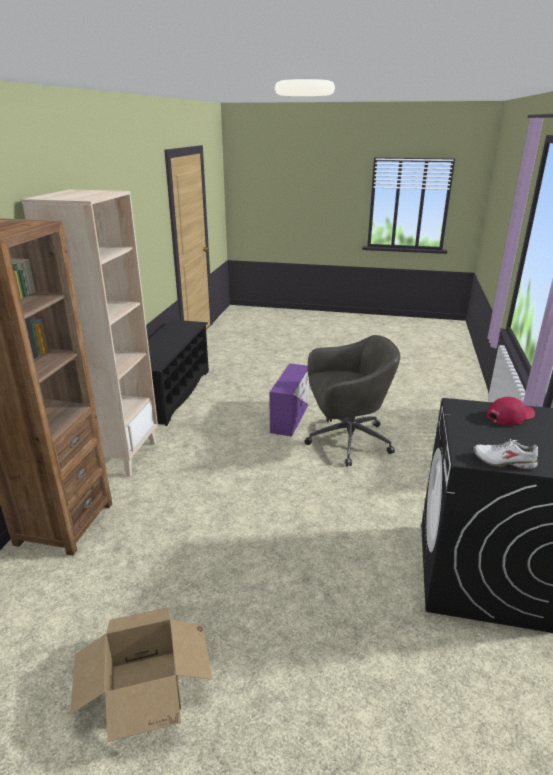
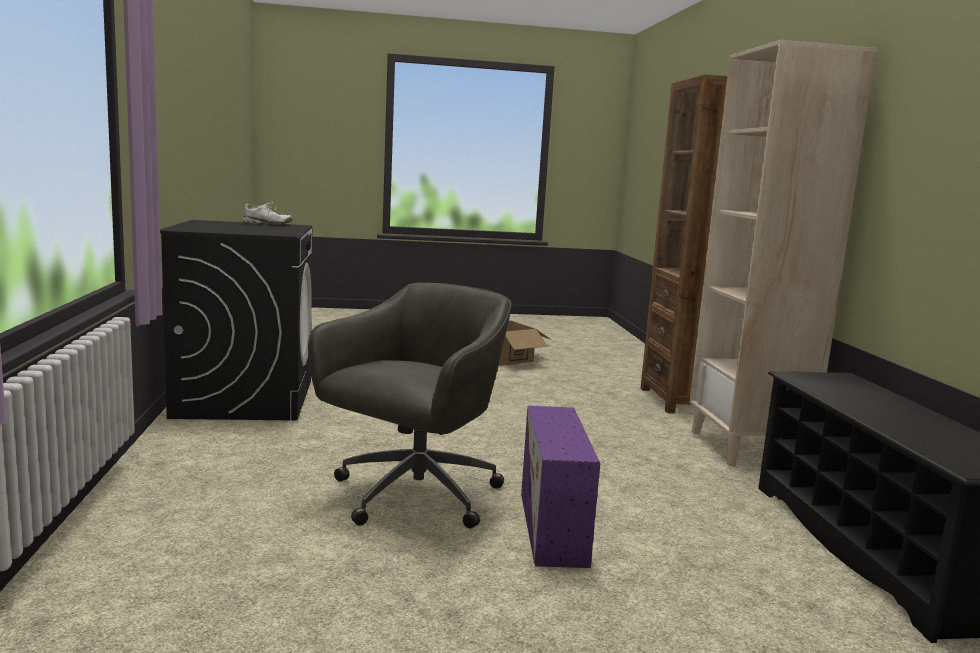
camera: 160 degrees right, 15 degrees down
(346, 441) = (413, 496): grey office chair -> grey office chair turned 150 degrees clockwise
(510, 416) = (232, 230): red cap -> none

